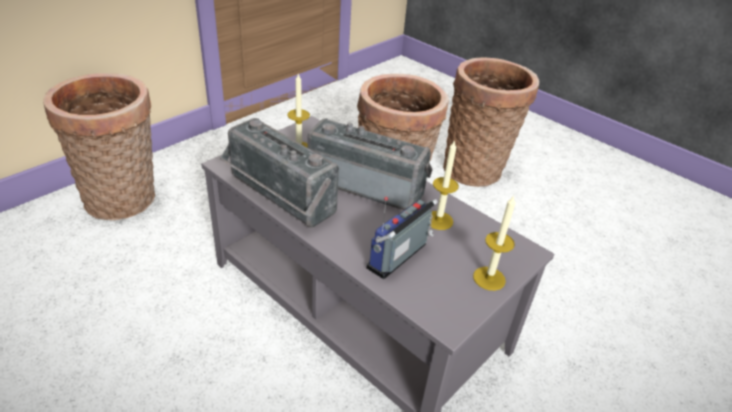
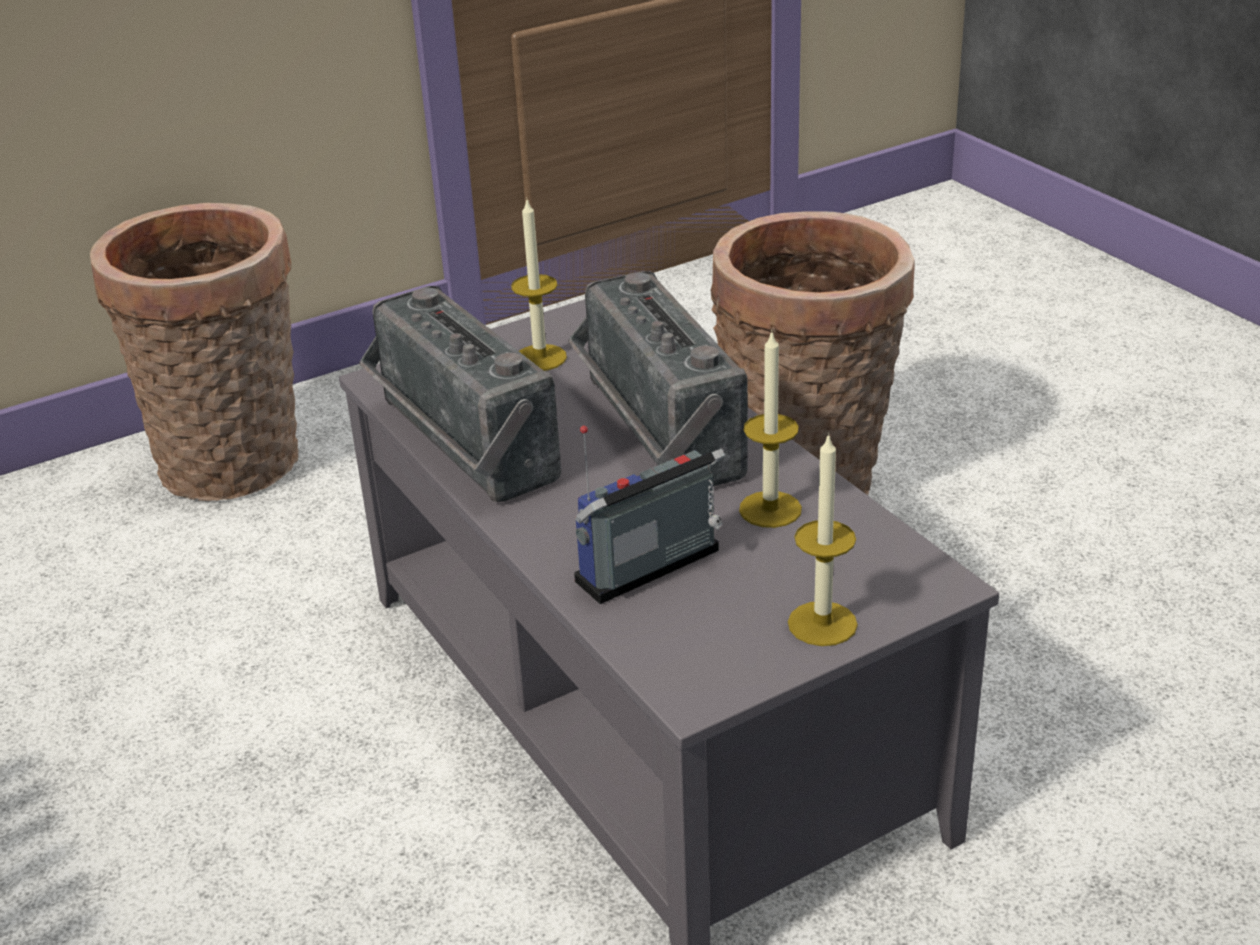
camera: 20 degrees right, 5 degrees down
(367, 184) = (652, 432): radio -> radio turned 150 degrees counterclockwise
(476, 169) = (1037, 449): basket -> none

